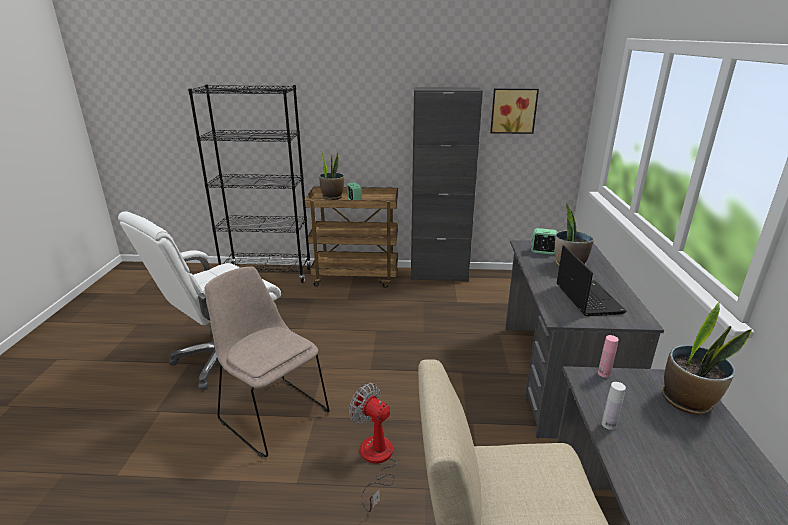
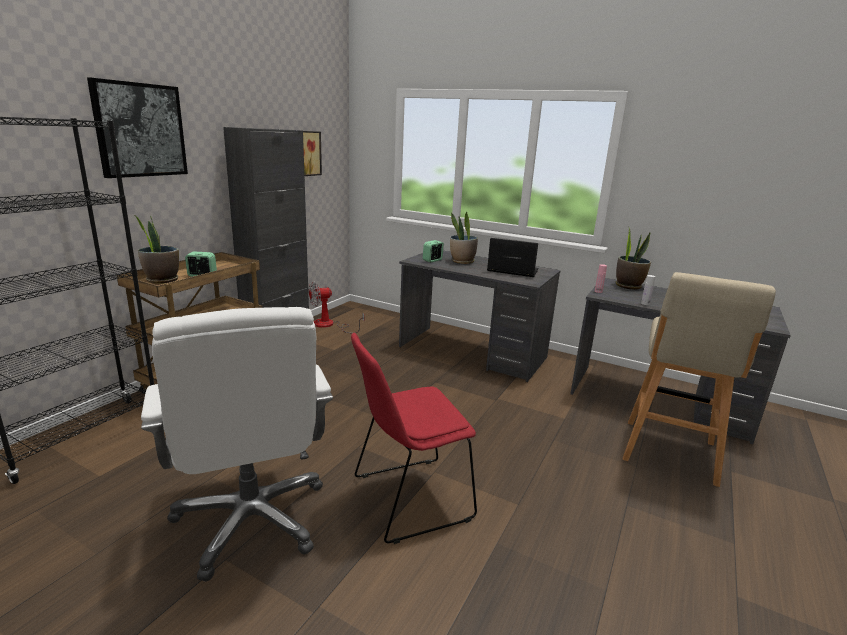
camera: 65 degrees left, 5 degrees down
(272, 414) = (407, 499): beige chair -> red chair
(343, 91) = (140, 130): none -> picture
(376, 460) = (513, 453): fan -> fan (329, 325)

